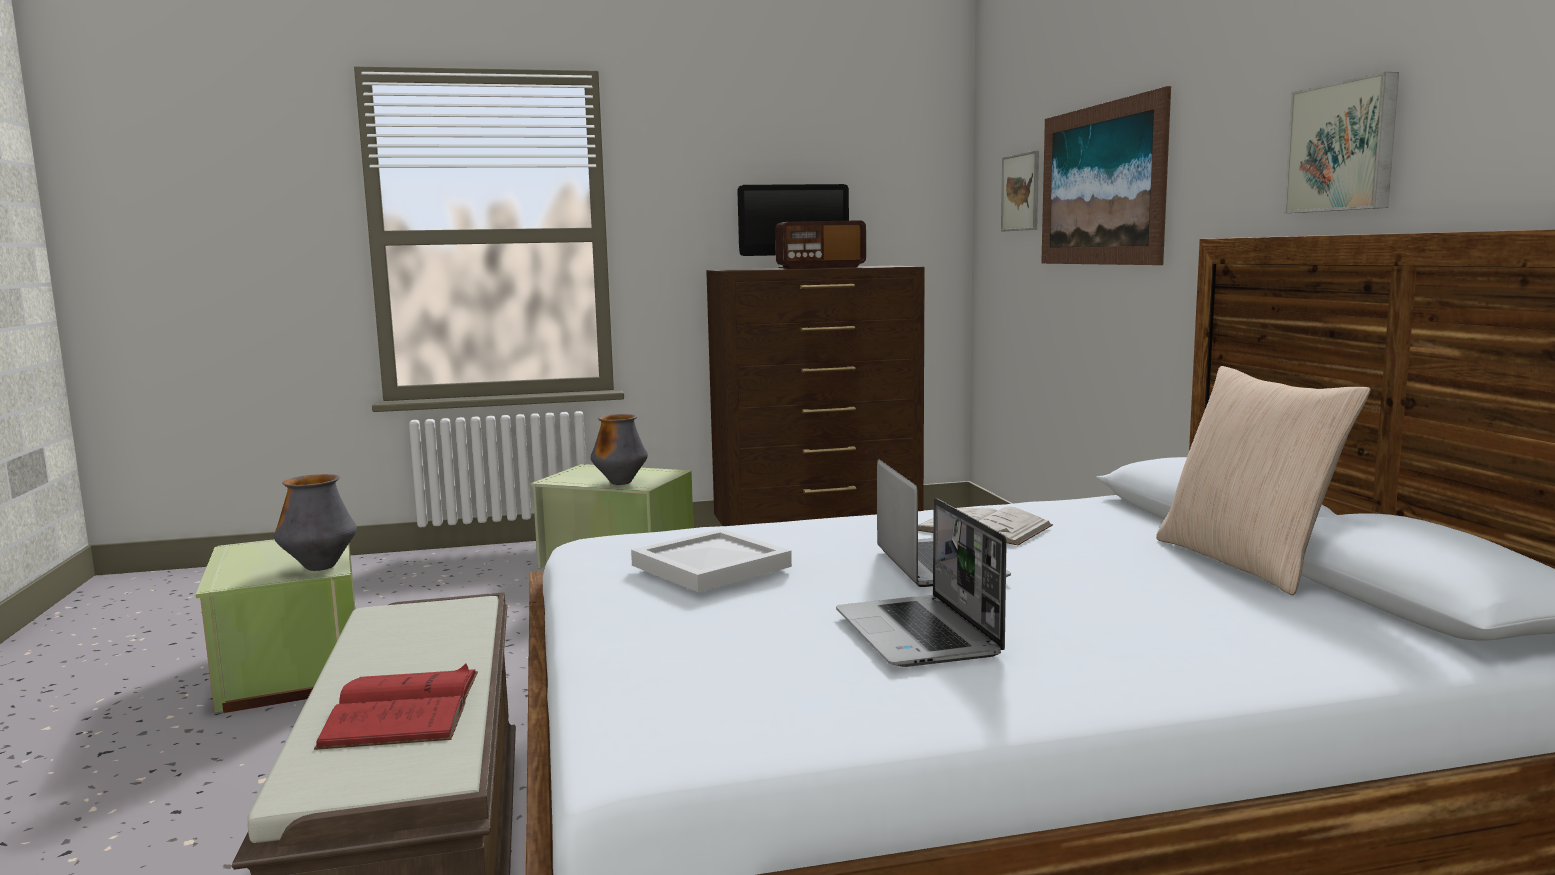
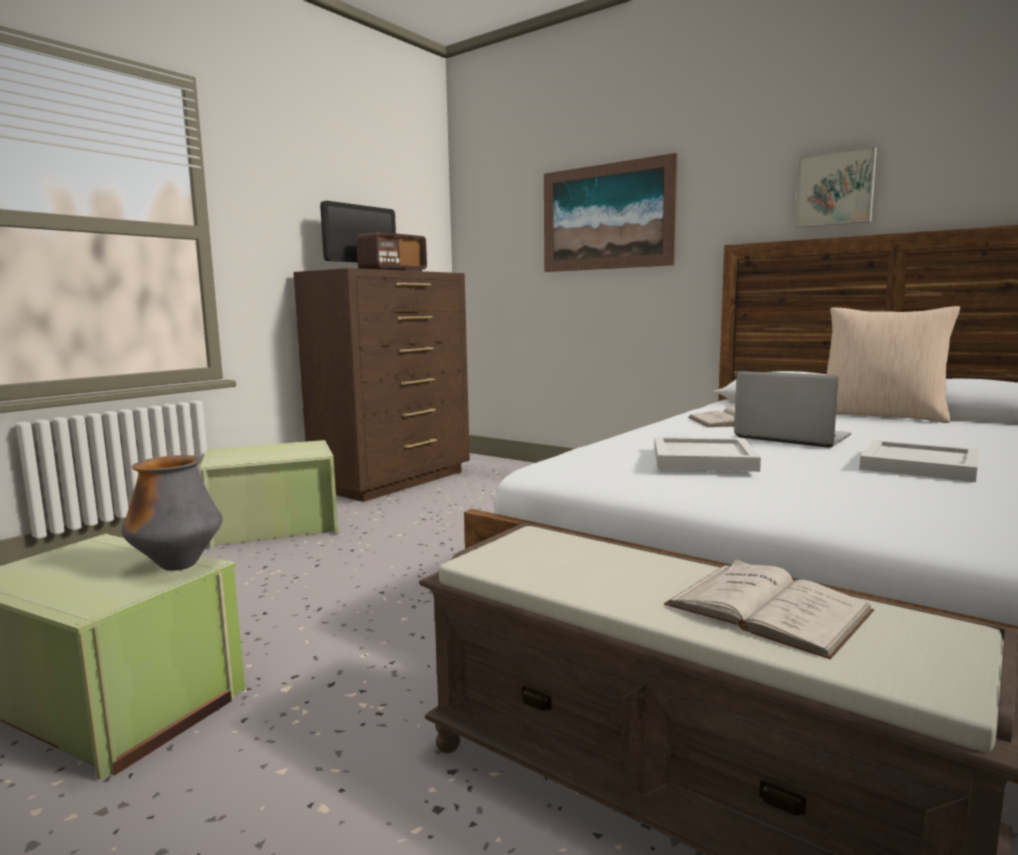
camera: 40 degrees left, 0 degrees up
(402, 708) = (767, 608): red book -> white book
(620, 483) = (291, 455): vase -> none
(919, 634) = (921, 465): laptop -> white tray
(1020, 192) = (514, 224): picture -> none

